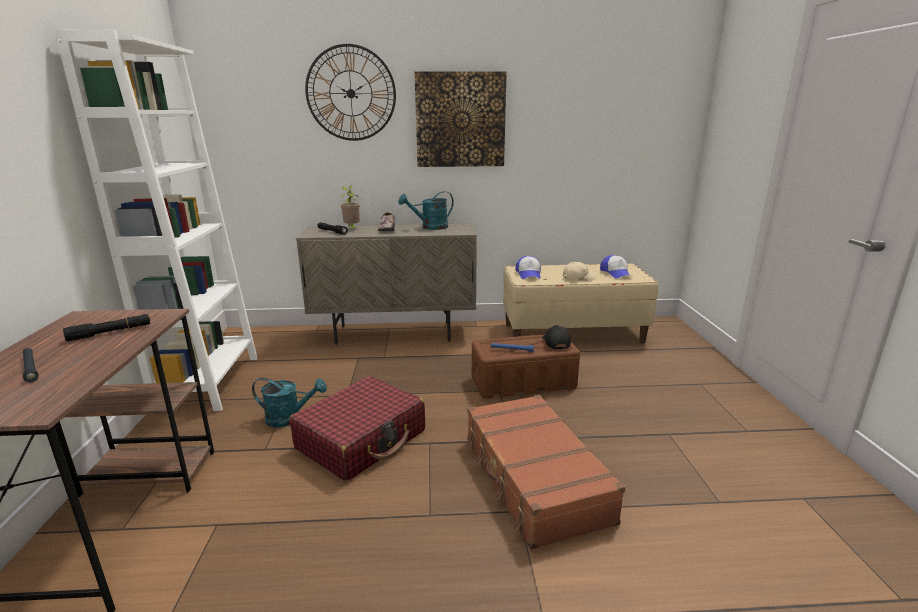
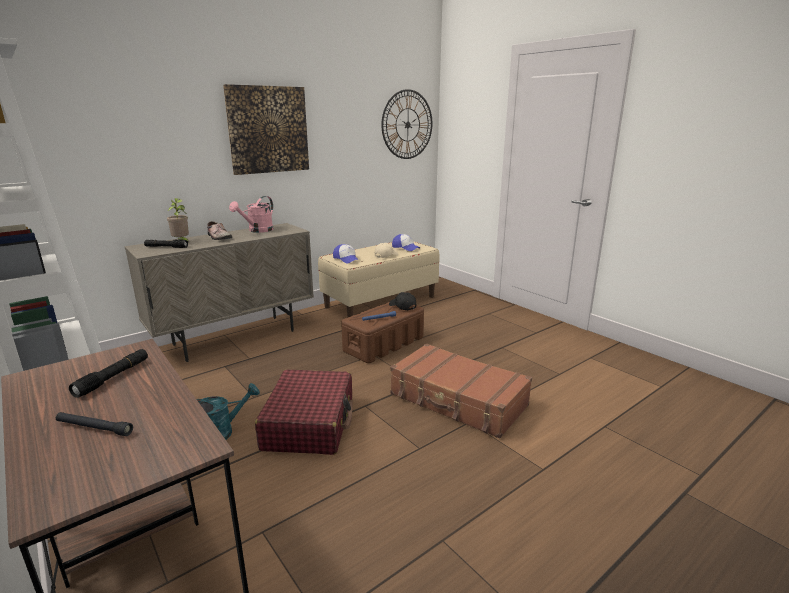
camera: 35 degrees left, 0 degrees up
(351, 93) = (160, 104): wall clock -> wall clock (407, 125)
(430, 227) = (257, 231): turquoise watering can -> pink watering can

